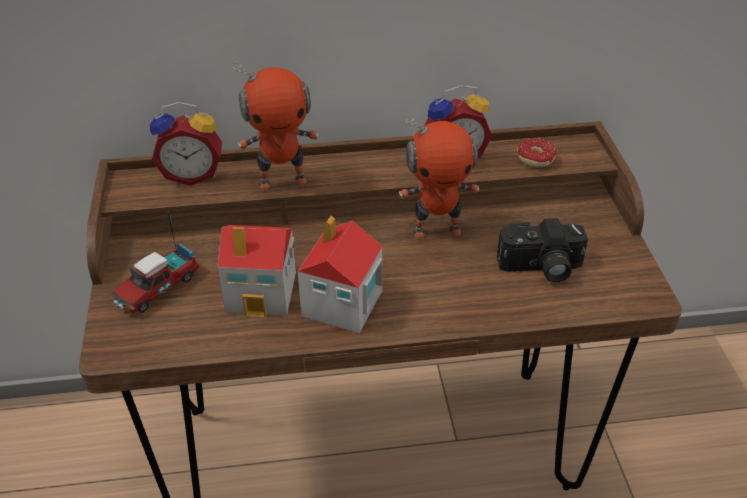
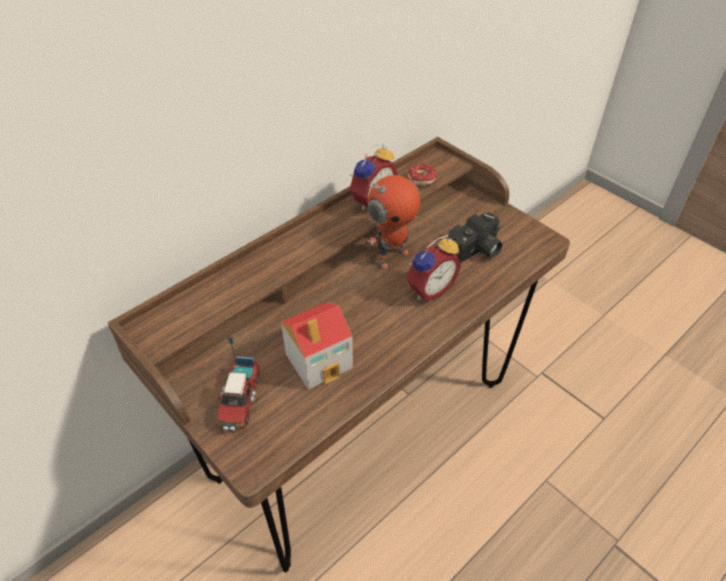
camera: 35 degrees left, 5 degrees up
(192, 174) = (197, 298): alarm clock -> alarm clock (428, 289)
(282, 180) = (271, 270): toy robot -> none
(342, 304) = (381, 340): toy house -> none

